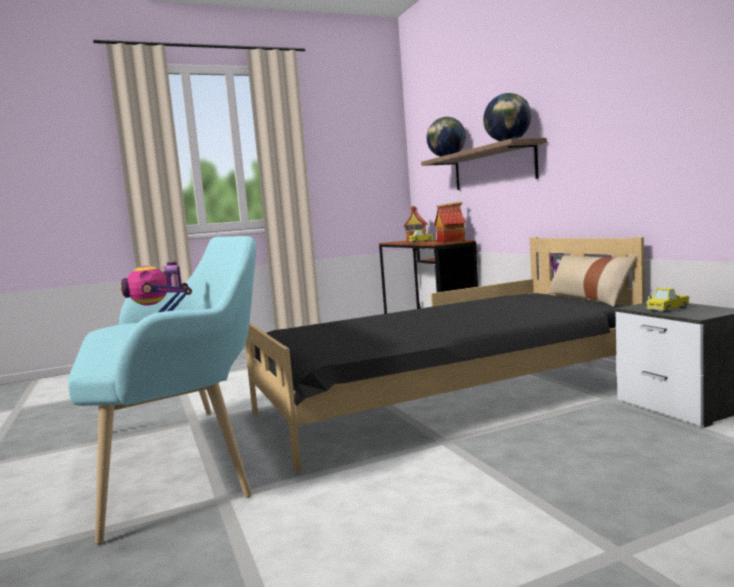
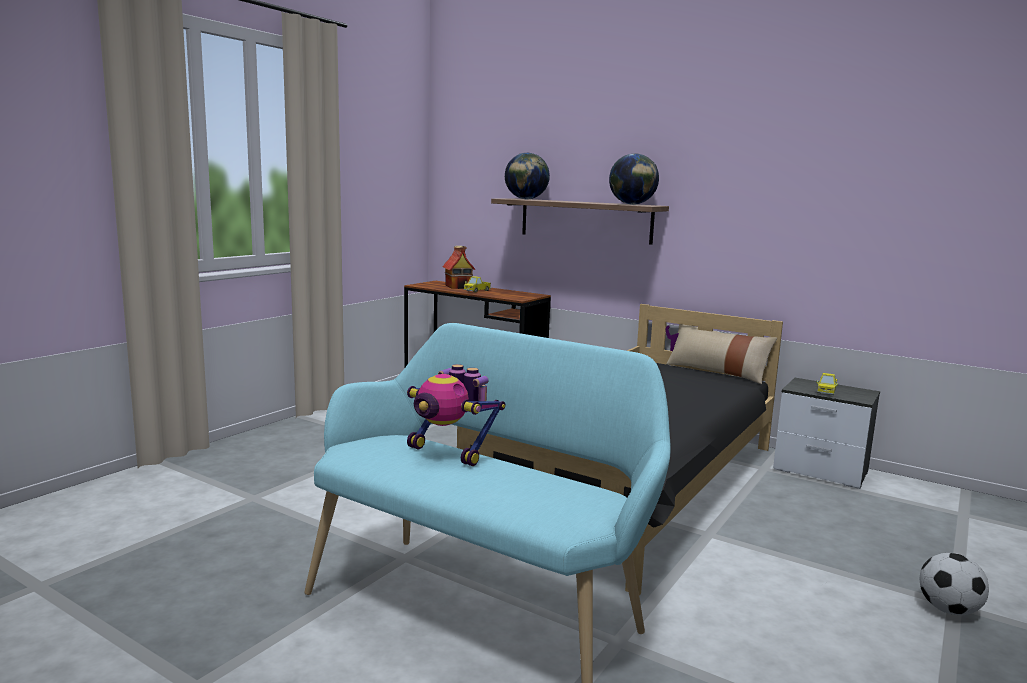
camera: 35 degrees left, 5 degrees up
(451, 241) = (522, 294): toy house -> none
(599, 555) = (948, 610): none -> football

